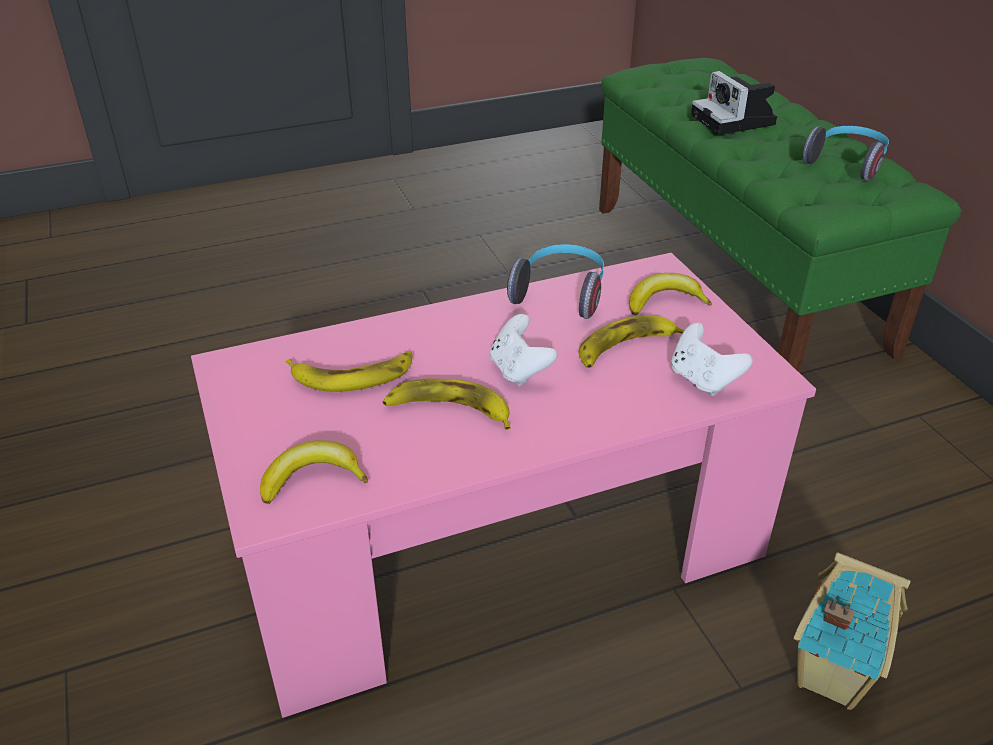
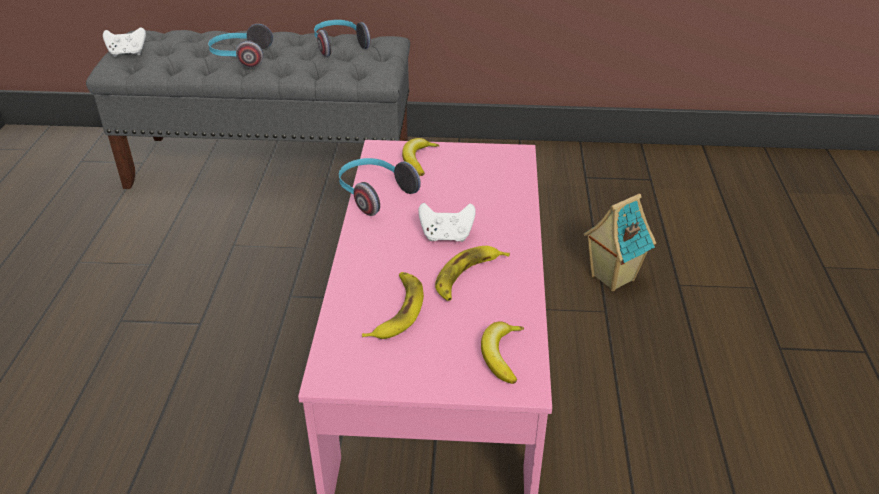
camera: 65 degrees left, 0 degrees up
(626, 348) = (454, 190): banana -> none
(703, 380) = (504, 175): white game controller -> white game controller (127, 53)
(734, 275) = (272, 166): green bench -> grey bench
(735, 121) = (240, 57): camera -> headphones

